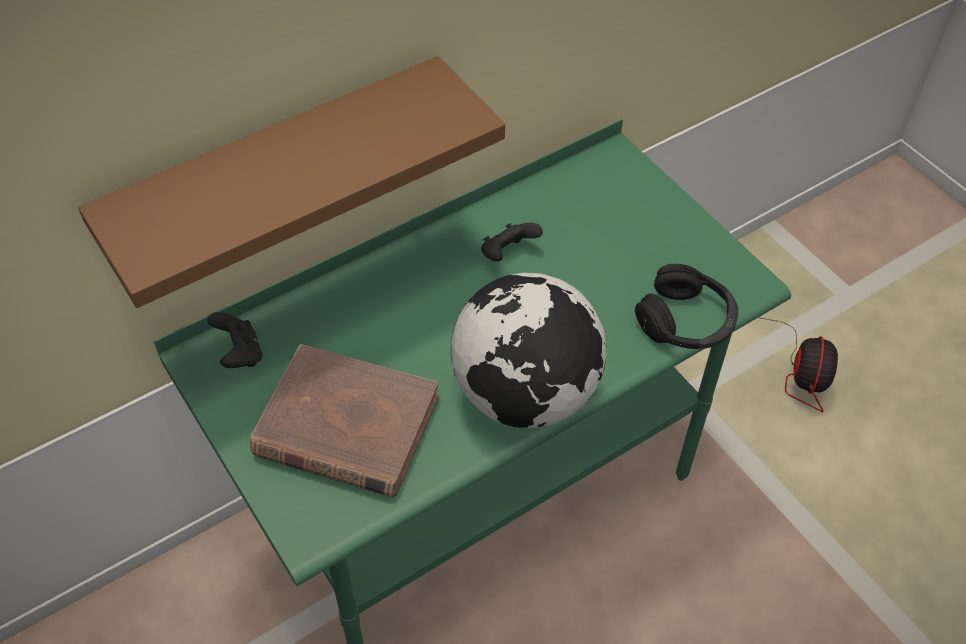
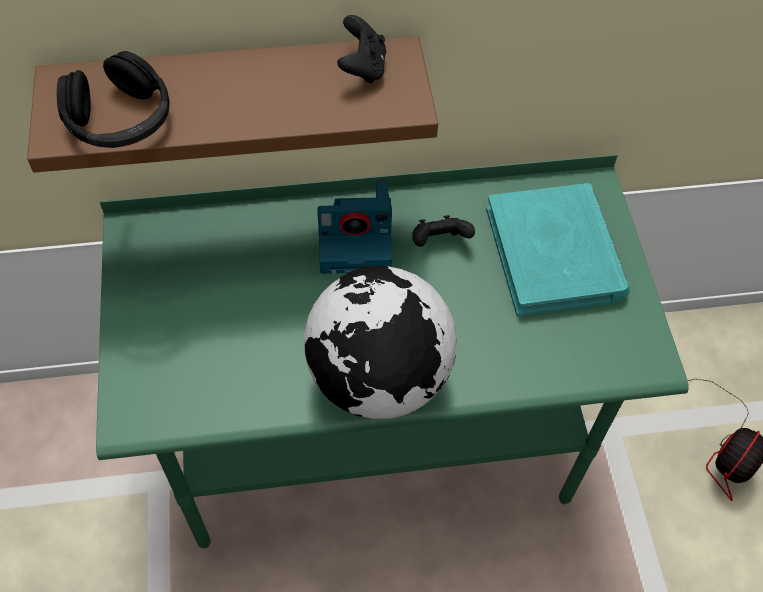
camera: 25 degrees right, 5 degrees up
(239, 354) = (164, 240): black game controller -> black game controller (362, 68)
(346, 426) = (212, 340): brown book -> none
(430, 281) = (357, 240): none -> camera
(615, 224) = (555, 253): none -> turquoise book
(686, 321) = (566, 373): black headphones -> black headphones (120, 120)

